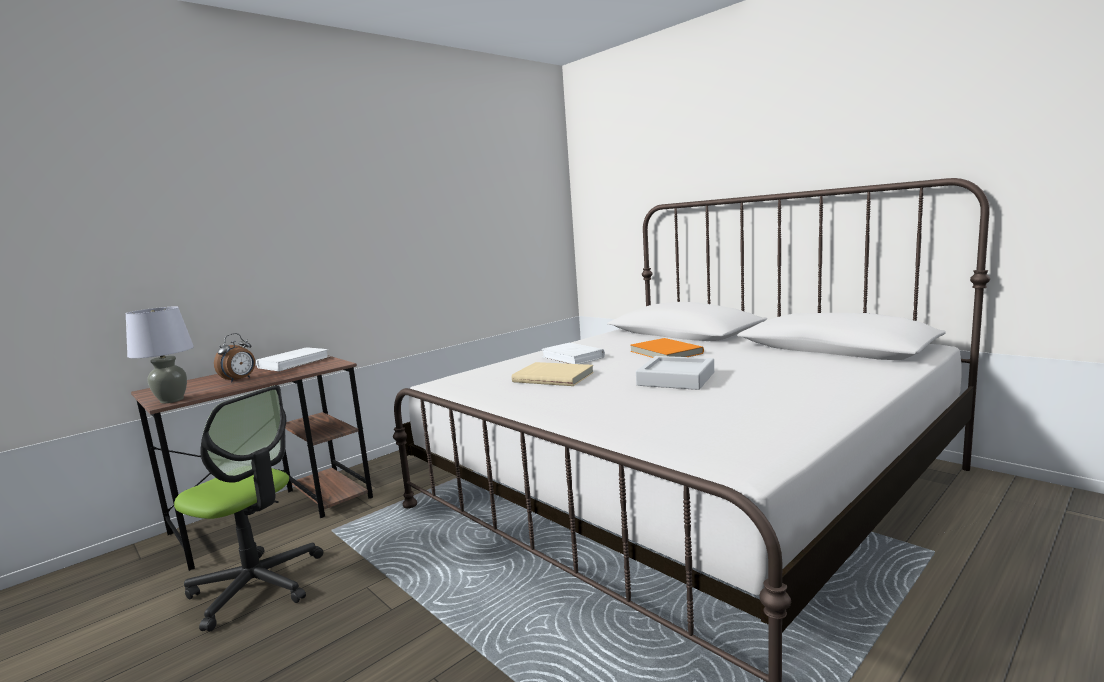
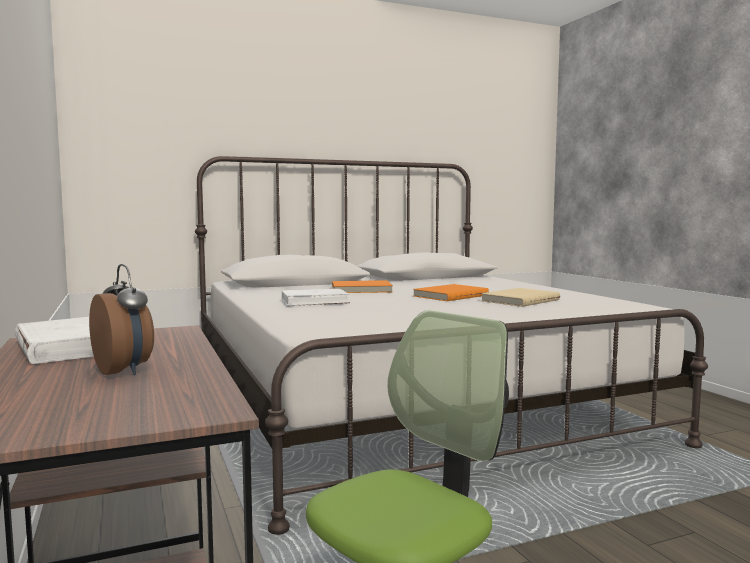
camera: 70 degrees left, 5 degrees down
(171, 400) = (195, 407): grey table lamp -> none
(554, 377) = (379, 309): beige book -> beige book (519, 300)
(676, 379) = (449, 295): grey tray -> orange book

